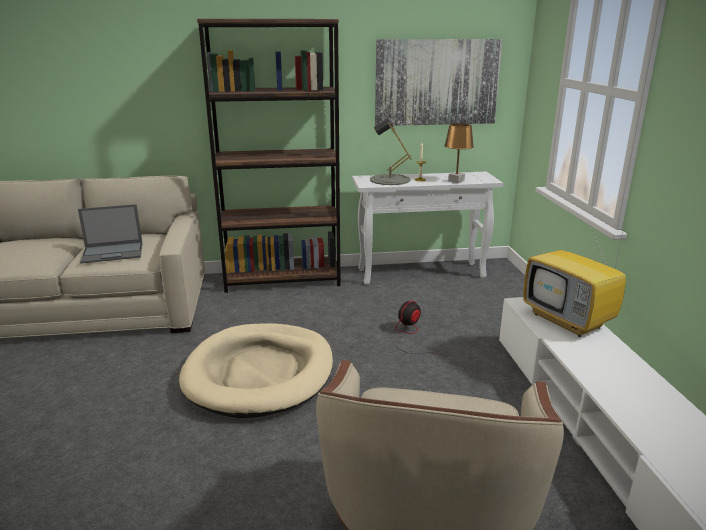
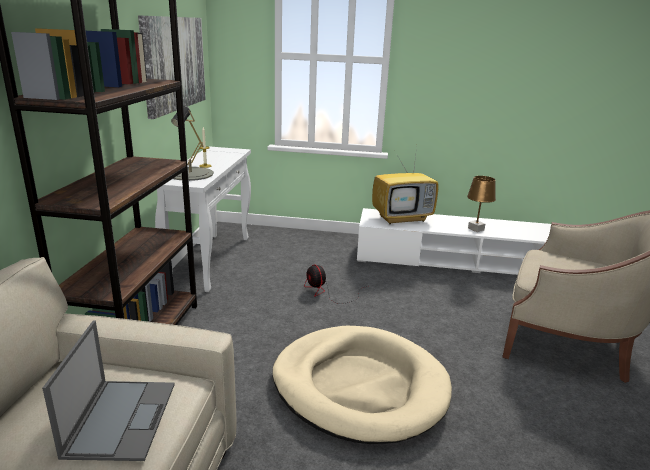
camera: 75 degrees left, 0 degrees up
(456, 181) = (227, 158): brown table lamp -> brown table lamp (475, 229)

